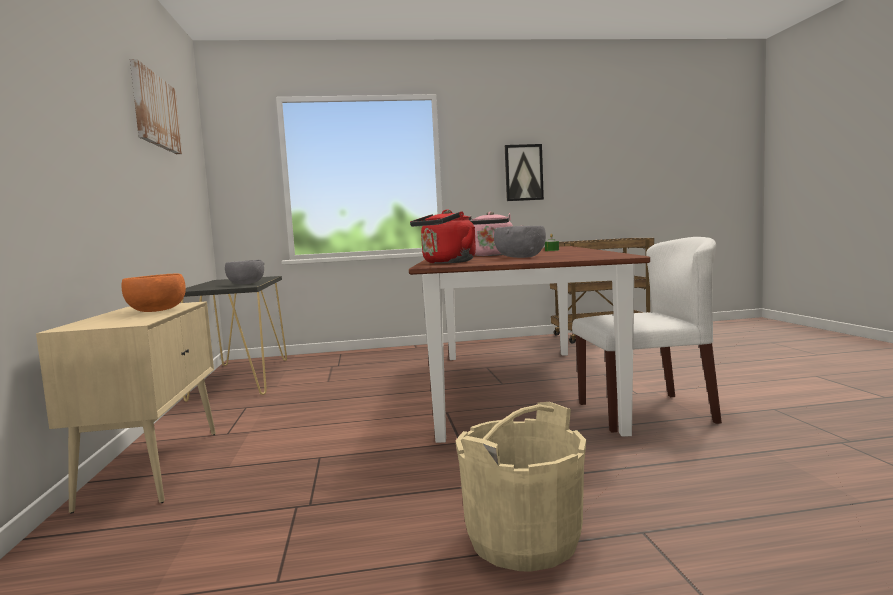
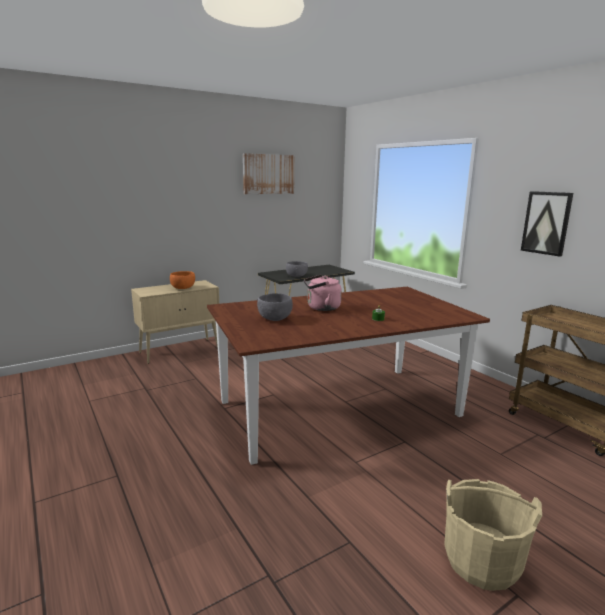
camera: 65 degrees right, 10 degrees up
(446, 263) = (242, 306): red kettle -> none
(524, 540) = (112, 443): beige bucket -> beige bucket (481, 561)
(646, 412) = (306, 468): white chair -> none

